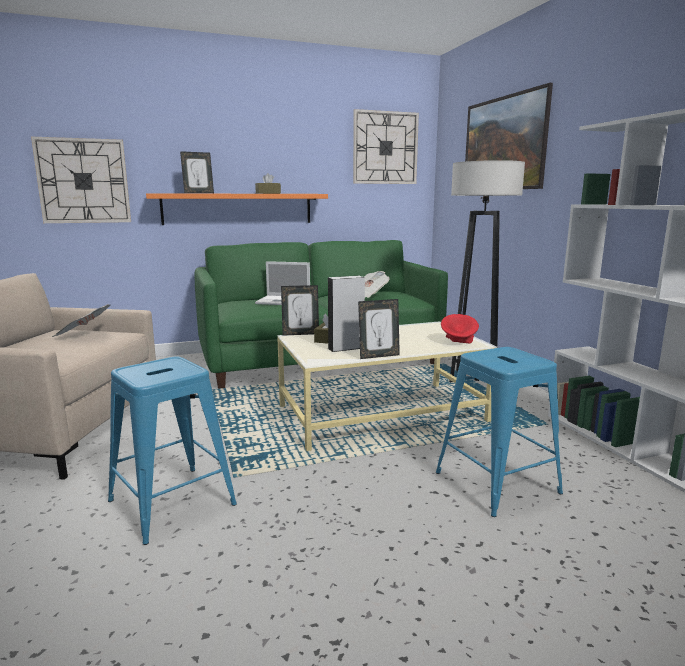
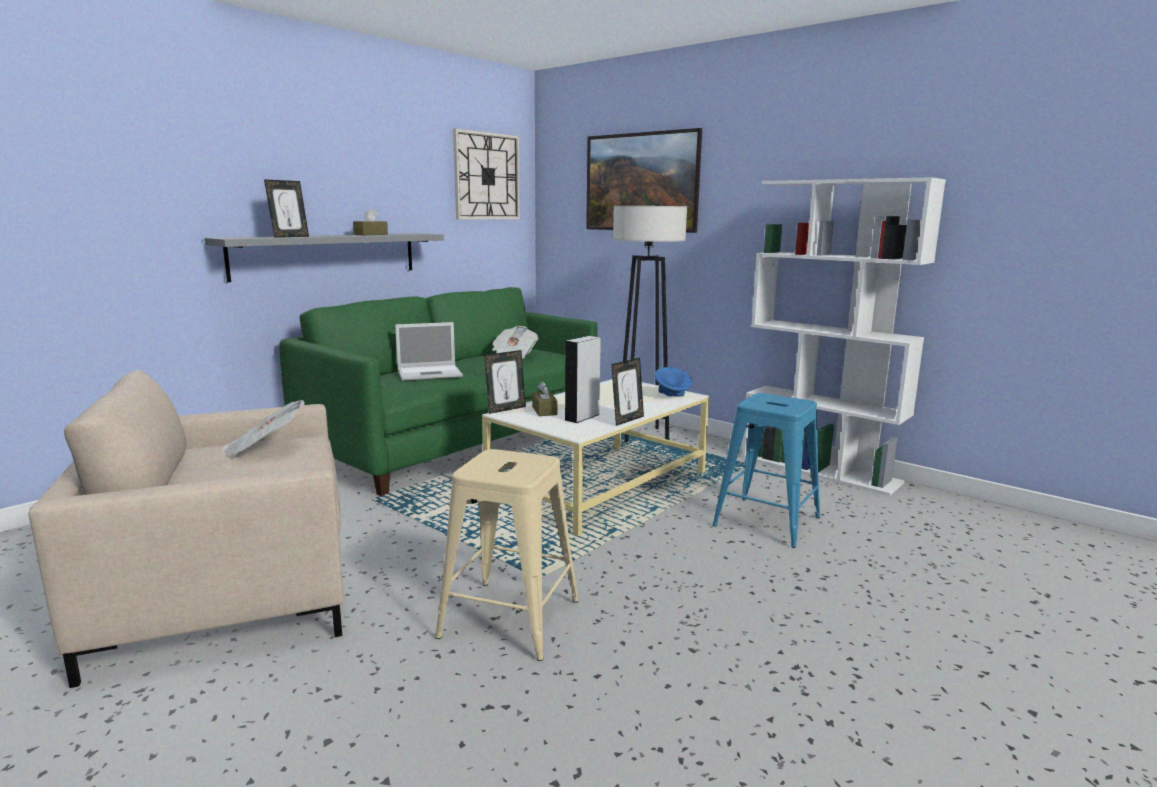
camera: 30 degrees left, 0 degrees up
(83, 181) = (108, 221): wall clock -> none
(171, 503) = (510, 619): blue stool -> beige stool
(238, 209) = (327, 255): orange shelf -> grey shelf
(459, 342) = (672, 396): red bowl -> blue bowl

